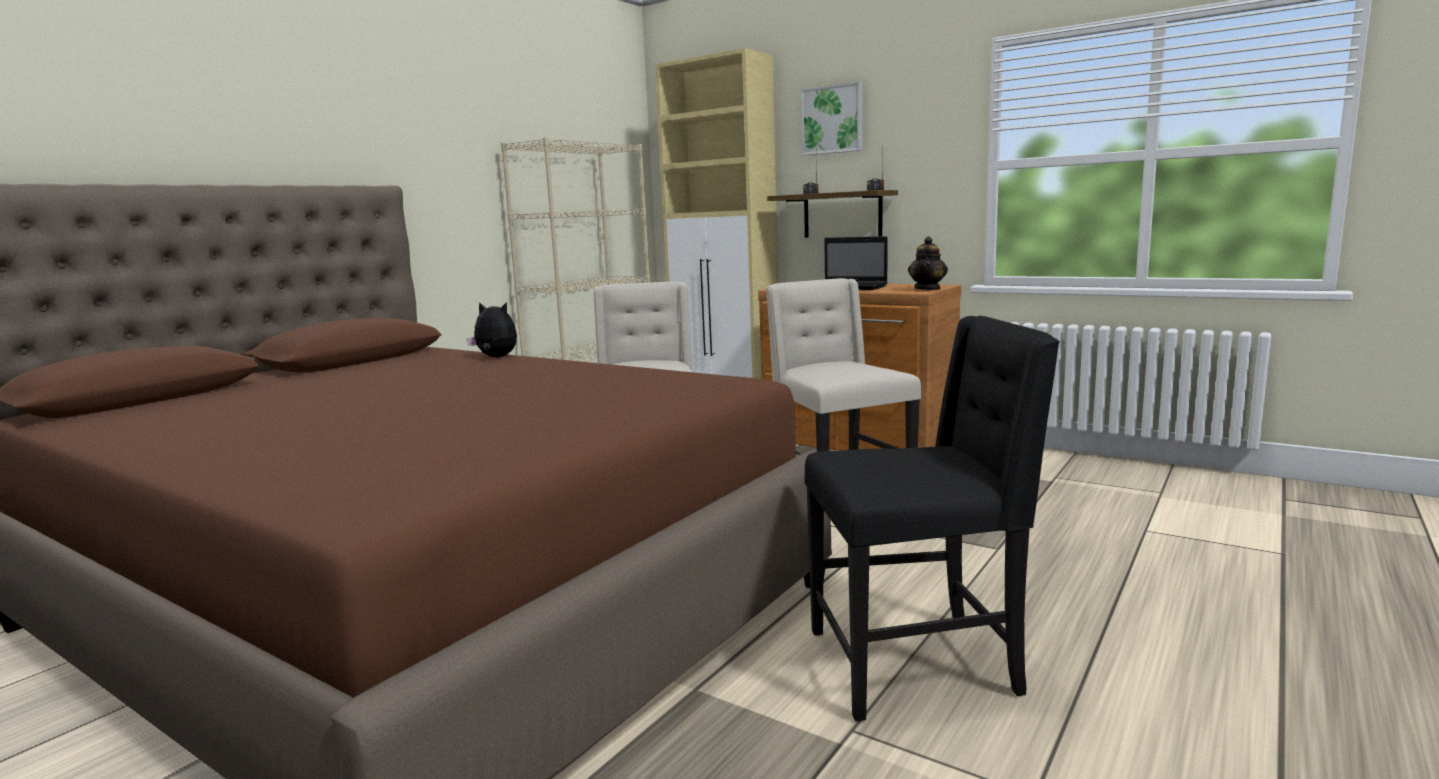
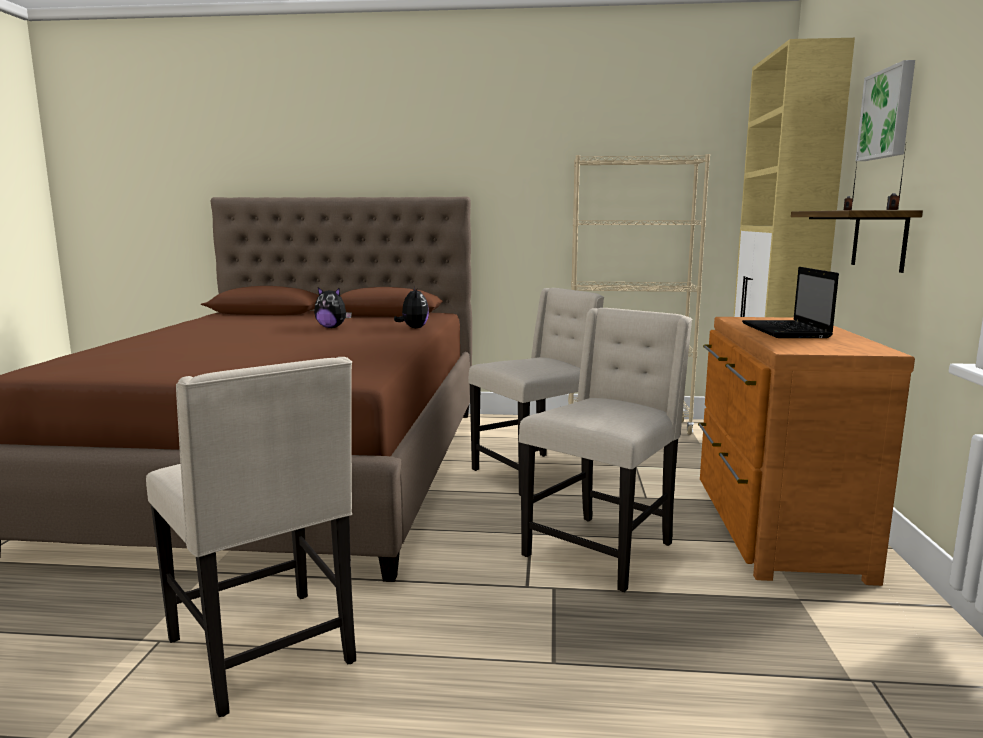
camera: 60 degrees right, 0 degrees up
(398, 379) = (332, 327): none -> plush toy
(916, 663) = (266, 652): black chair -> beige chair
(927, 289) = (825, 350): teapot -> none

